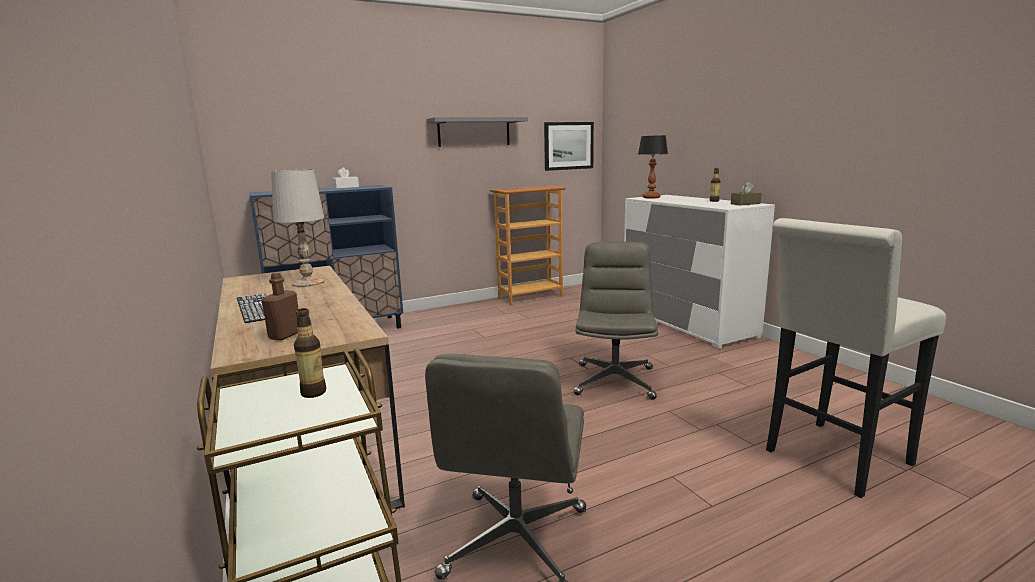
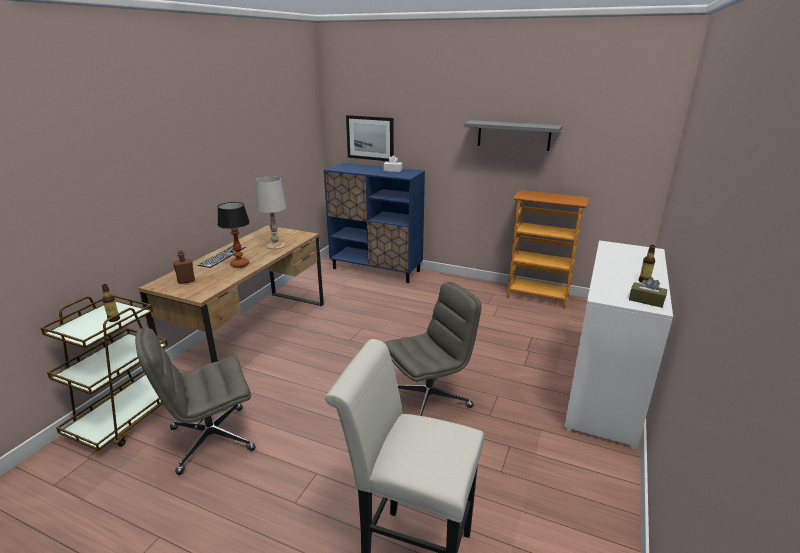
camera: 50 degrees right, 10 degrees up
(568, 146) = (623, 159): picture -> picture (370, 138)
(651, 197) = (620, 249): table lamp -> table lamp (239, 264)

